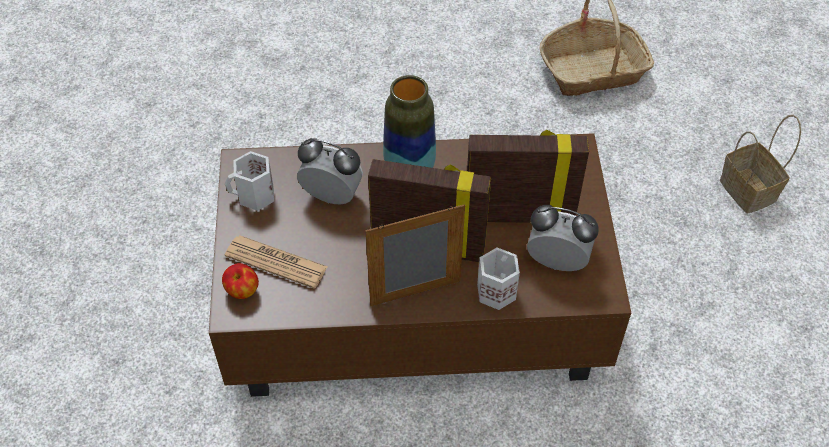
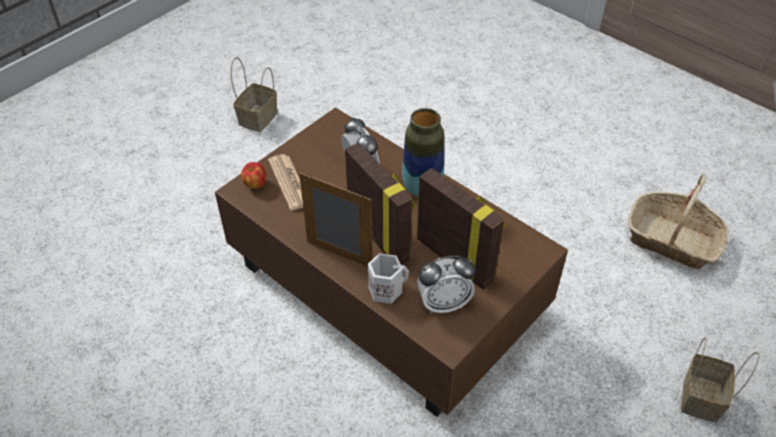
camera: 45 degrees right, 5 degrees down
(66, 233) = (258, 119): none -> basket
(255, 196) = (321, 142): white mug -> none
(557, 262) = (443, 303): alarm clock -> alarm clock turned 105 degrees clockwise

